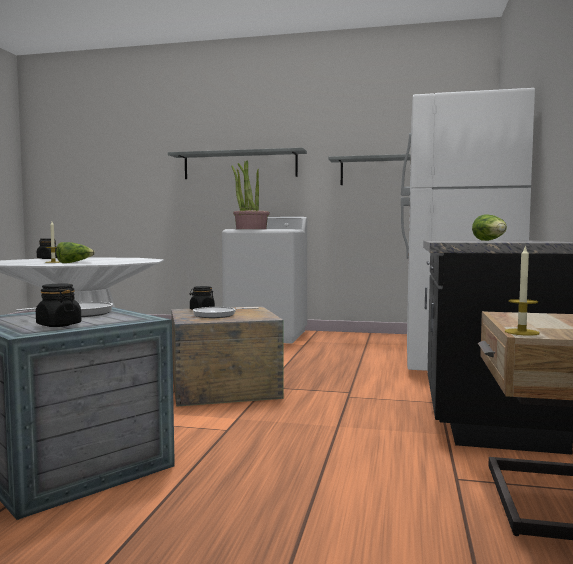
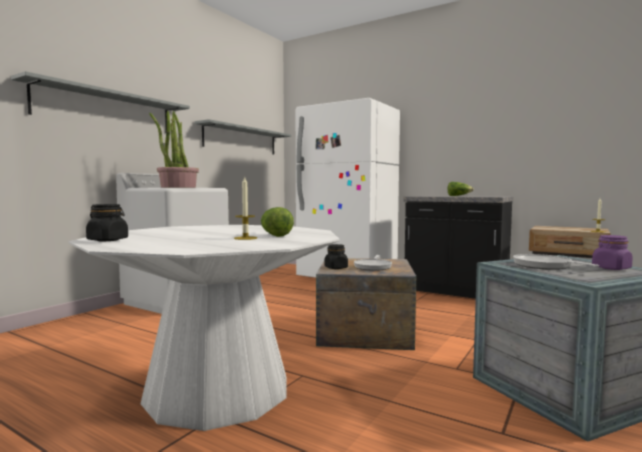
camera: 70 degrees left, 0 degrees up
(58, 325) = (611, 268): black jar -> purple jar

